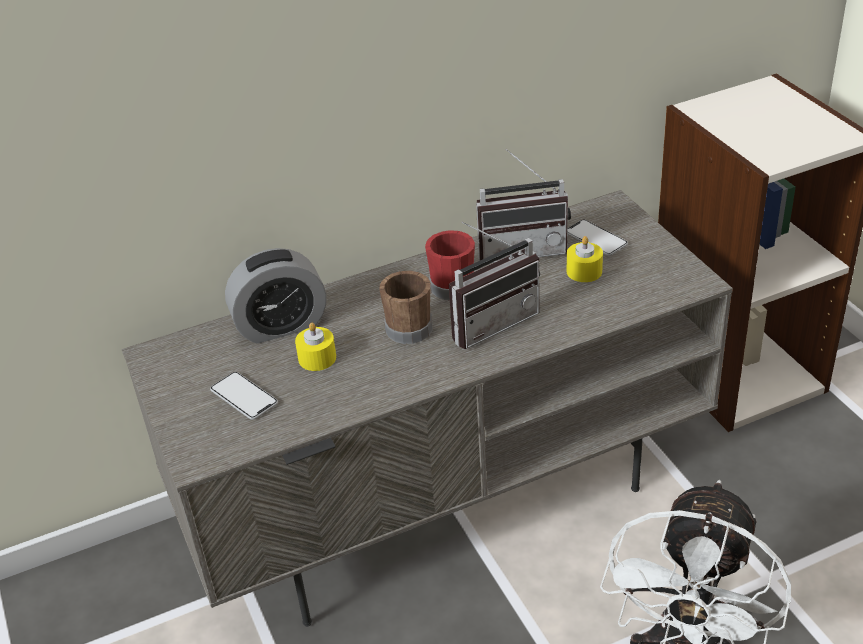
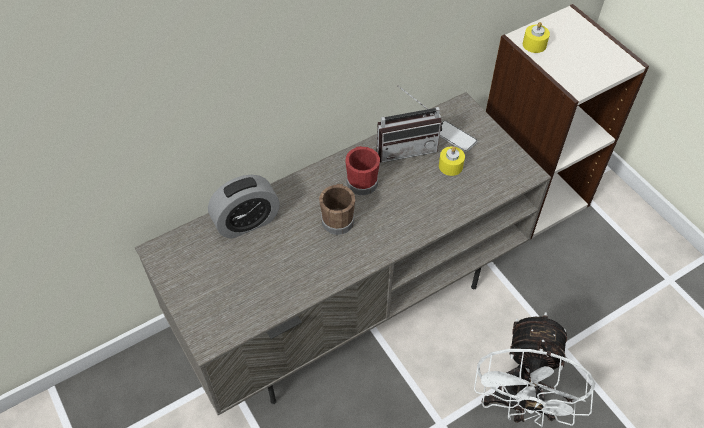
camera: 10 degrees left, 15 degrees up
(244, 397) = (232, 286): phone -> none
(317, 358) = (277, 249): yellow candle -> yellow candle (534, 44)
(490, 321) = (393, 212): radio -> none

